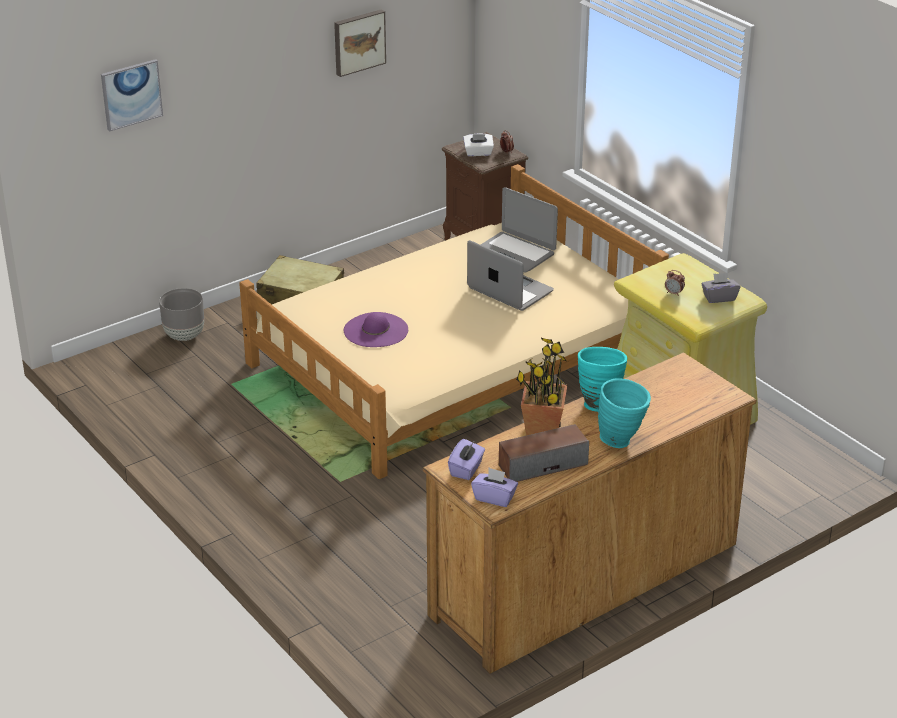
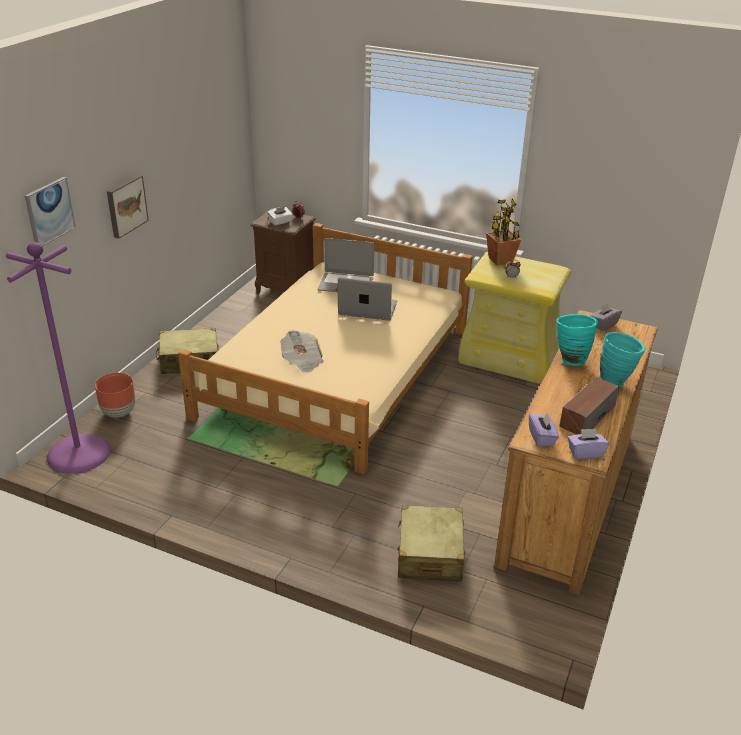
camera: 30 degrees left, 0 degrees up
(115, 366) = (79, 453): none -> purple clothes rack
(184, 336) = (119, 413): grey planter -> brown planter
(358, 42) = (191, 148): picture -> picture (125, 205)
(373, 579) = (430, 554): none -> beige suitcase
(376, 330) = (302, 361): purple hat -> newspaper
(542, 430) = (558, 390): potted plant -> potted plant (500, 260)
(719, 298) = (542, 272): grey tissue box -> grey tissue box (603, 325)

